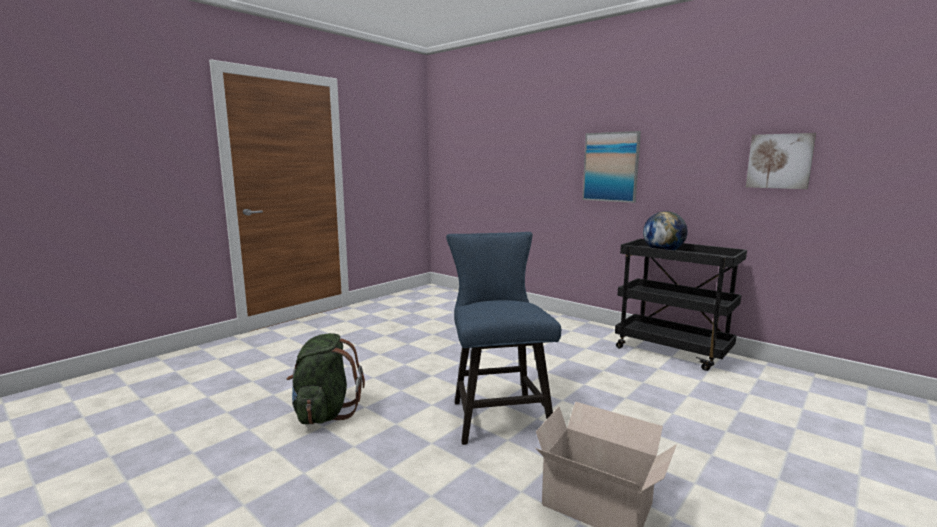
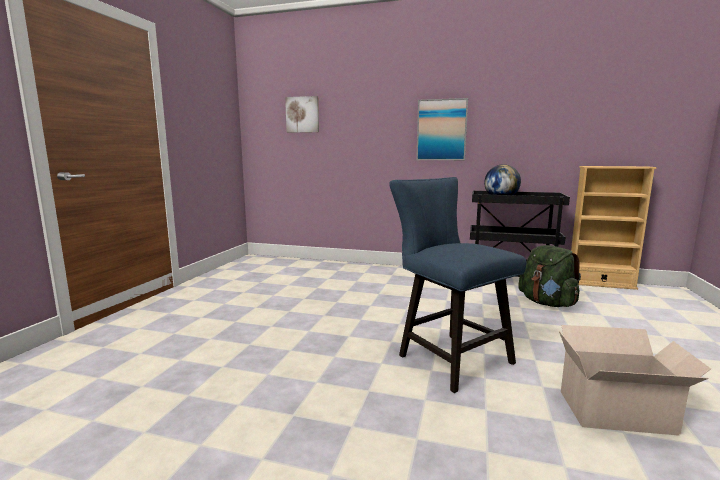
camera: 25 degrees left, 0 degrees up
(325, 413) = (278, 399): green backpack -> green backpack (547, 303)
(779, 161) = (580, 122): picture -> picture (302, 114)
(798, 374) = (600, 284): none -> beige bookcase

